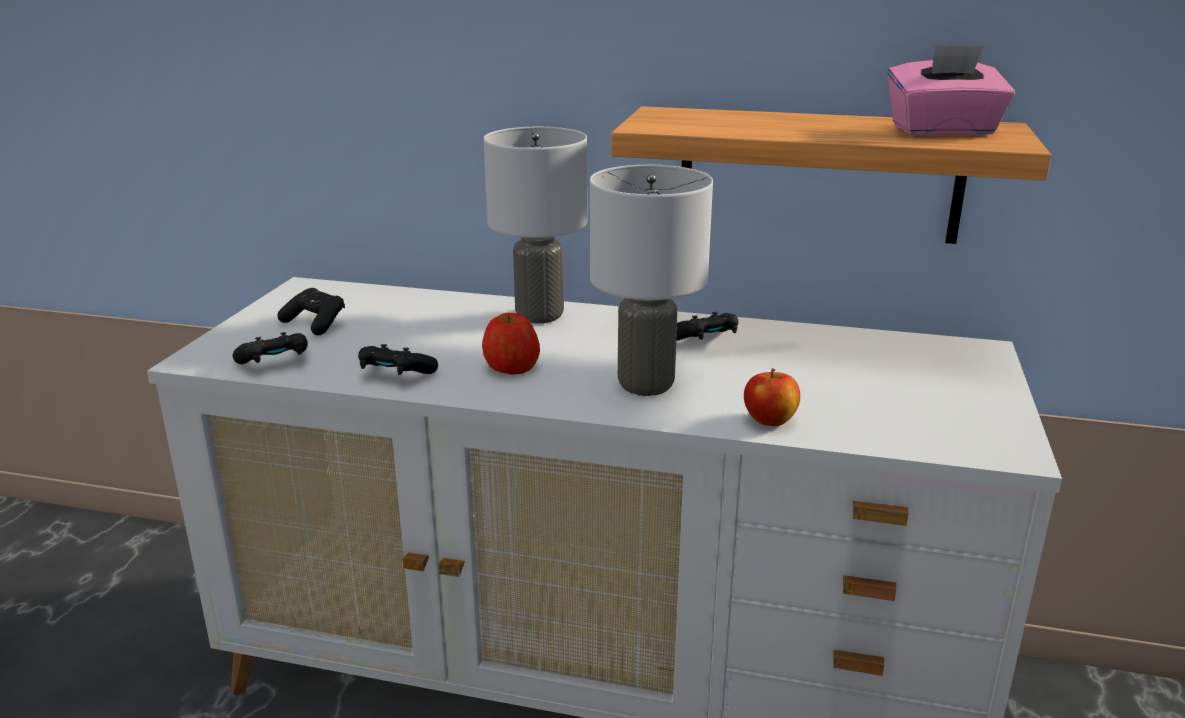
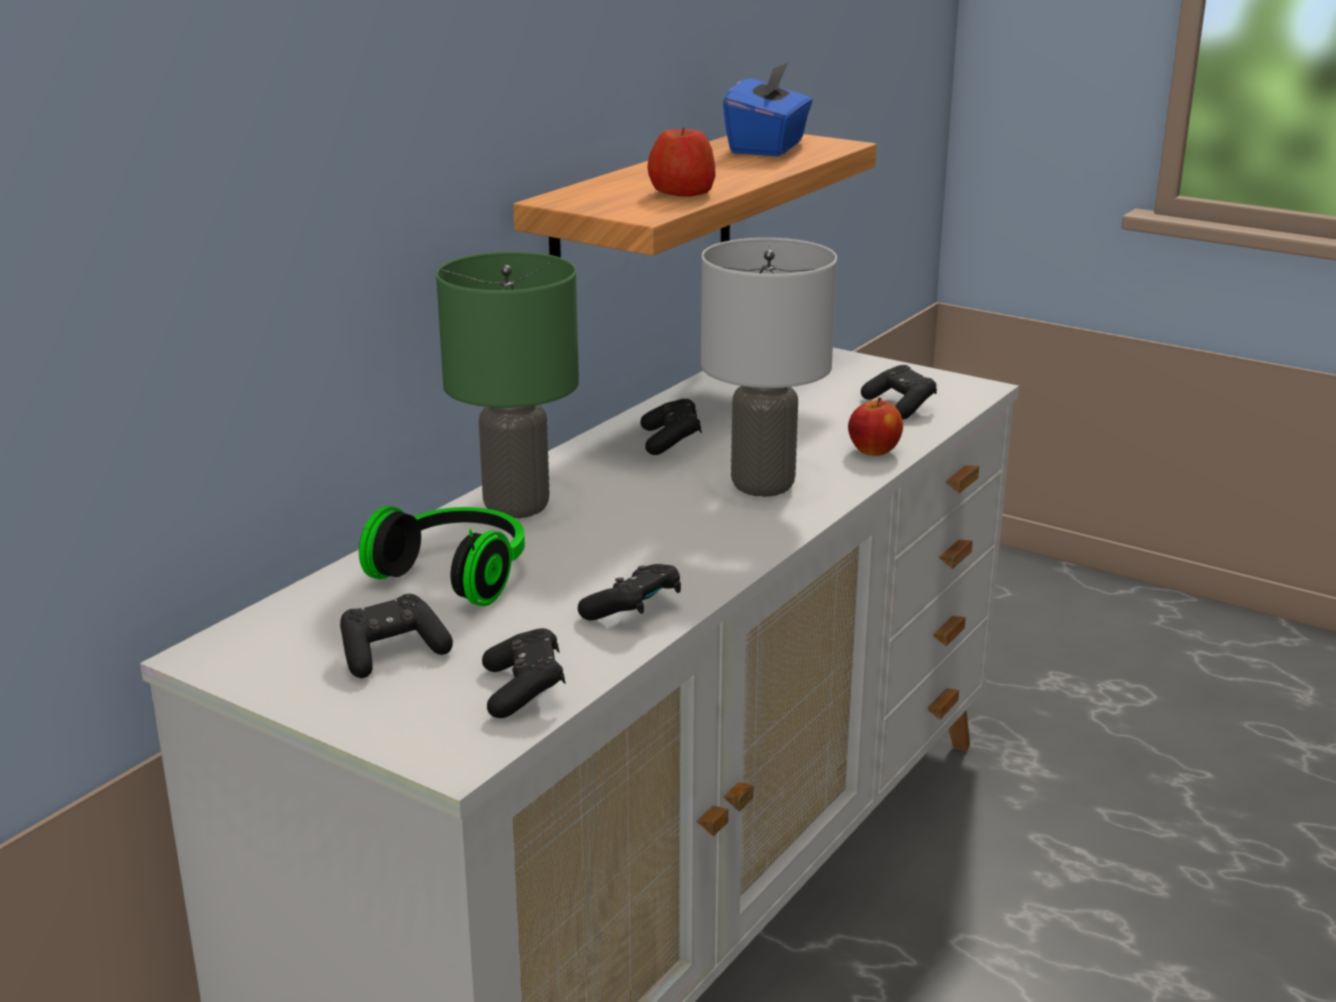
camera: 70 degrees left, 0 degrees up
(426, 319) = (457, 574): none -> headphones
(511, 366) = (660, 542): apple -> apple (682, 193)
(541, 315) = (514, 506): white table lamp -> green table lamp
(903, 419) = (900, 406): none -> black game controller
(943, 131) = (768, 148): pink tissue box -> blue tissue box

